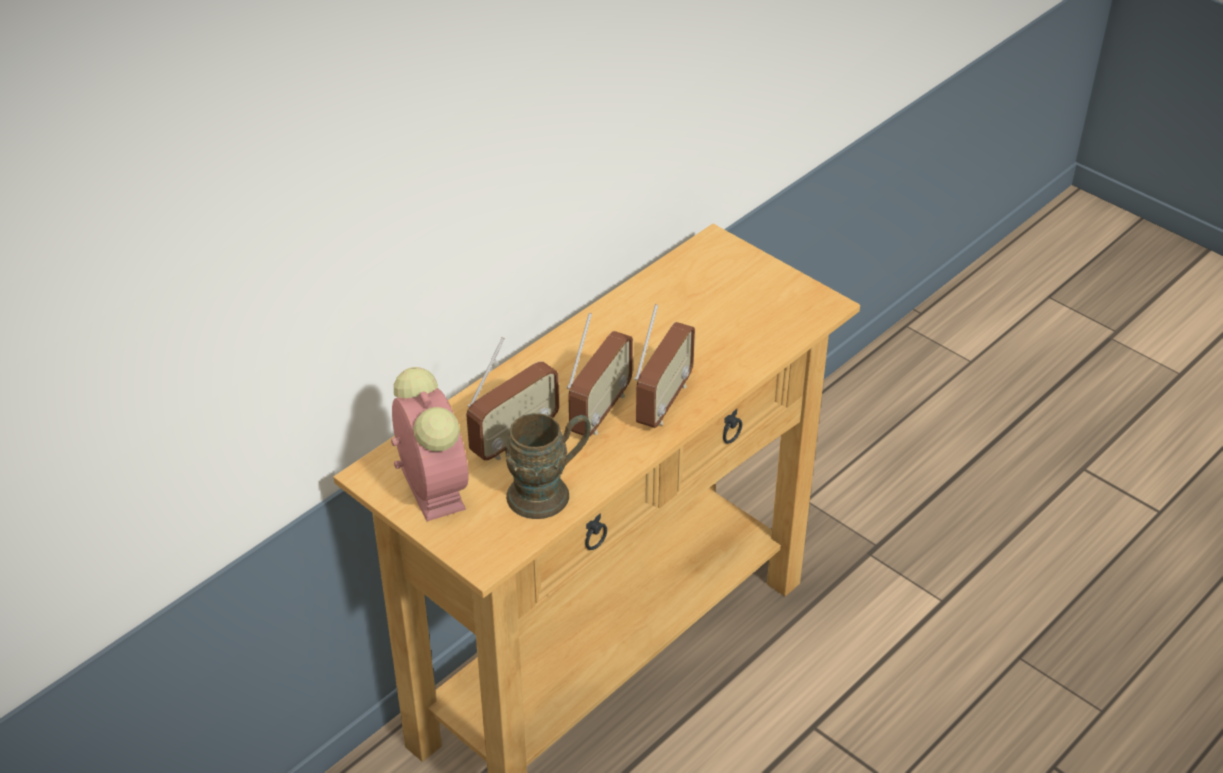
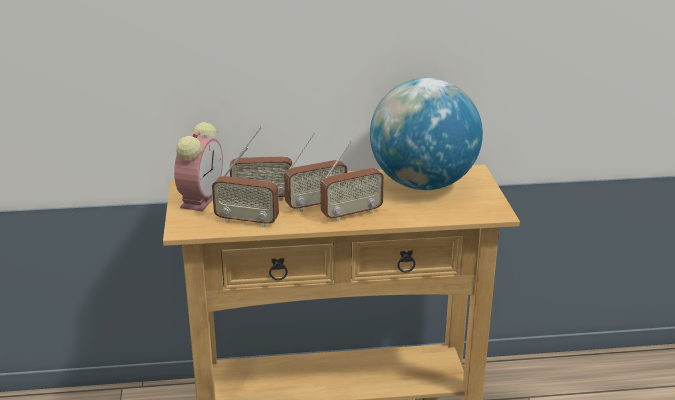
camera: 40 degrees right, 15 degrees down
(549, 491) = (247, 221): brown mug -> radio
(683, 300) = (423, 184): none -> globe

